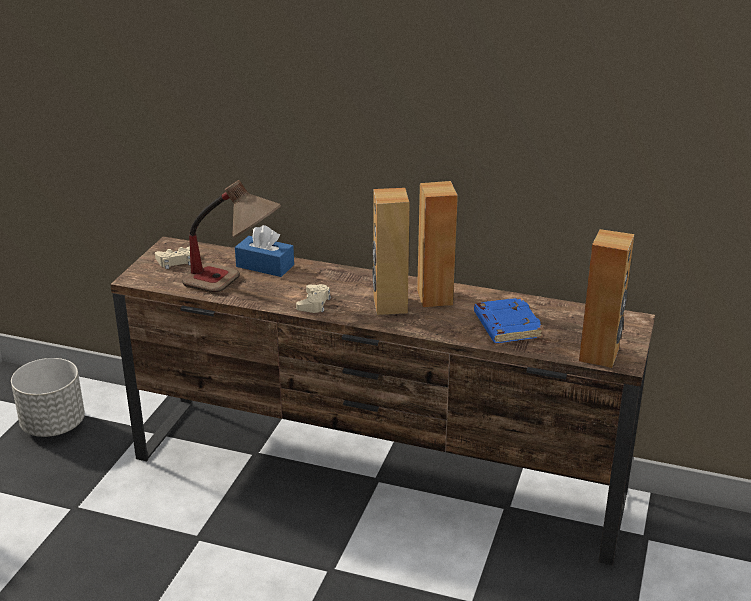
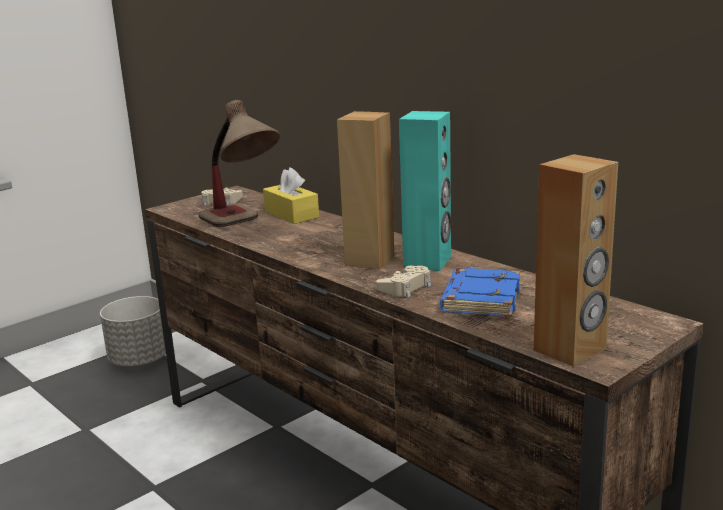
camera: 30 degrees right, 10 degrees down
(265, 266) = (291, 214): blue tissue box -> yellow tissue box
(314, 303) = (295, 247): beige game controller -> beige game controller (406, 287)
(435, 297) = (428, 262): brown speaker -> turquoise speaker

